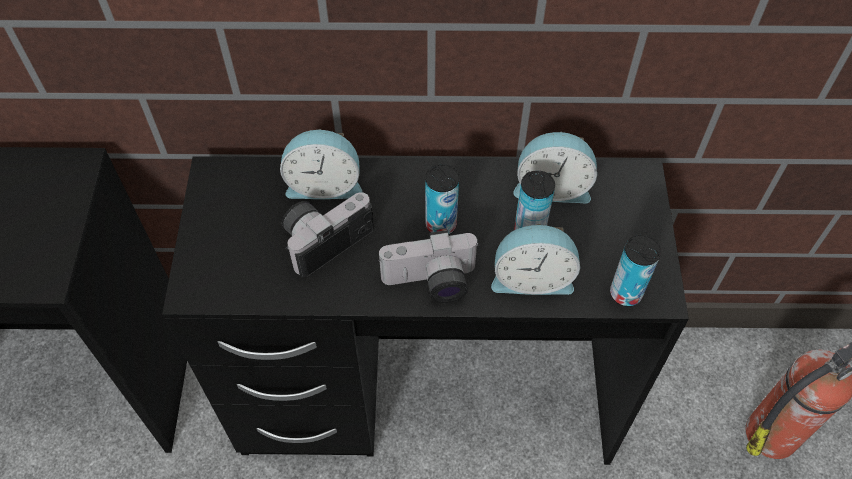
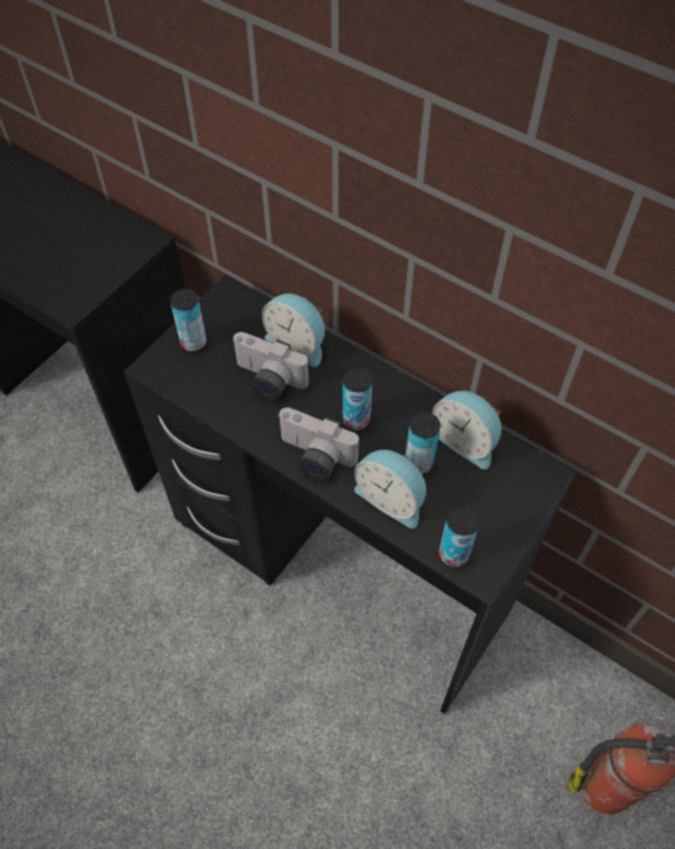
camera: 35 degrees right, 0 degrees up
(216, 242) = (193, 342): none -> can
(324, 237) = (267, 381): camera -> camera turned 150 degrees counterclockwise

